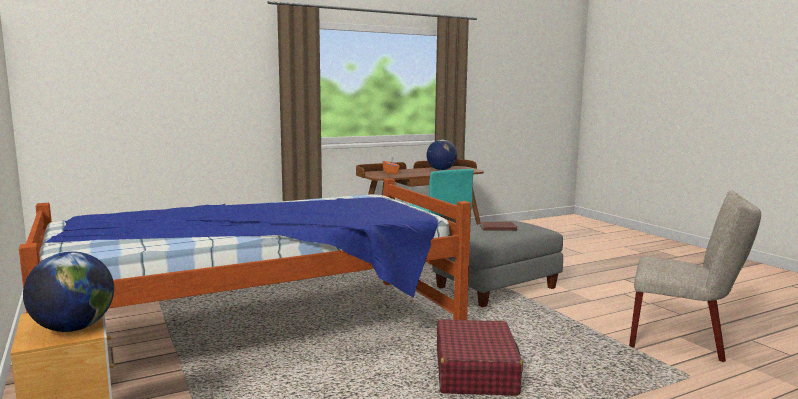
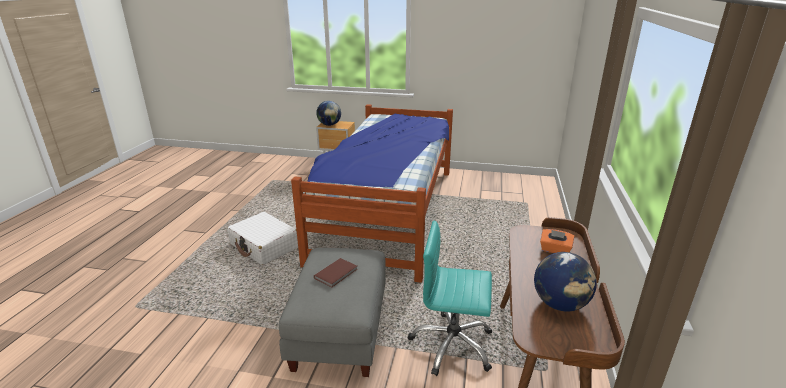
camera: 130 degrees right, 15 degrees up
(475, 371) = (264, 246): red suitcase -> white suitcase
(683, 341) = (137, 349): beige chair -> none

